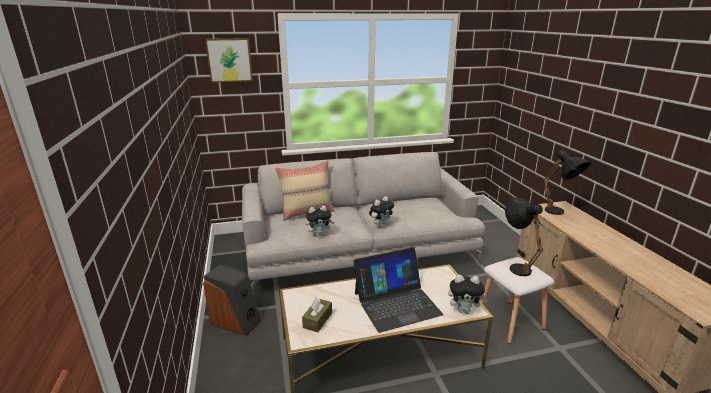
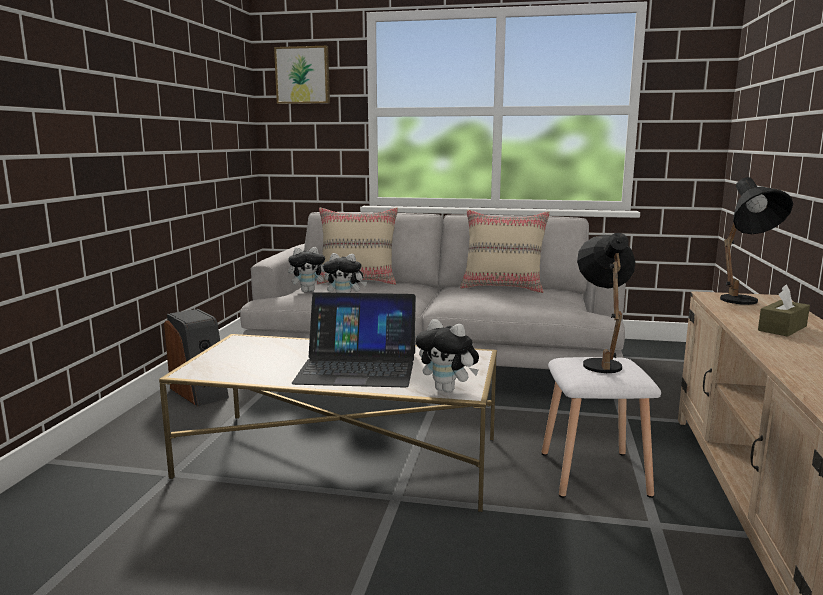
camera: 25 degrees right, 10 degrees down
(317, 320) = (234, 362): brown tissue box -> brown tissue box (782, 328)
(381, 225) = (443, 303): plush toy -> plush toy (308, 291)
(399, 202) = (503, 288): none -> beige pillow

